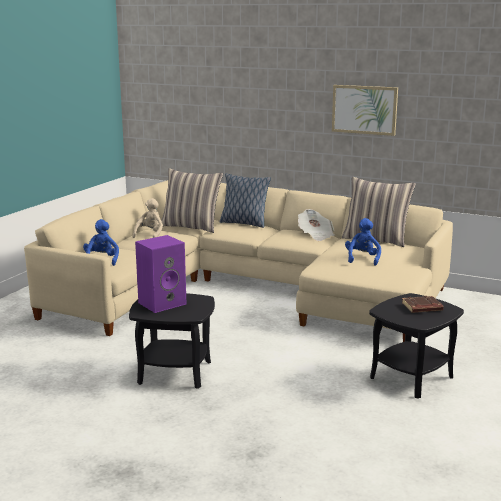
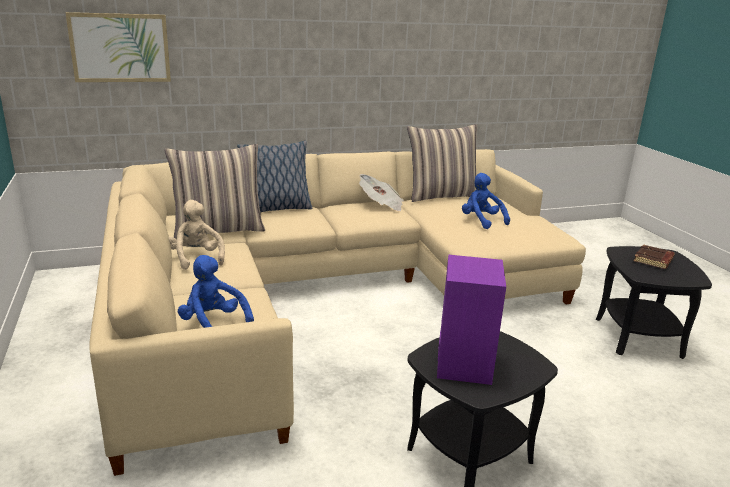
camera: 45 degrees left, 5 degrees up
(364, 109) = (397, 43): picture -> picture (120, 48)

